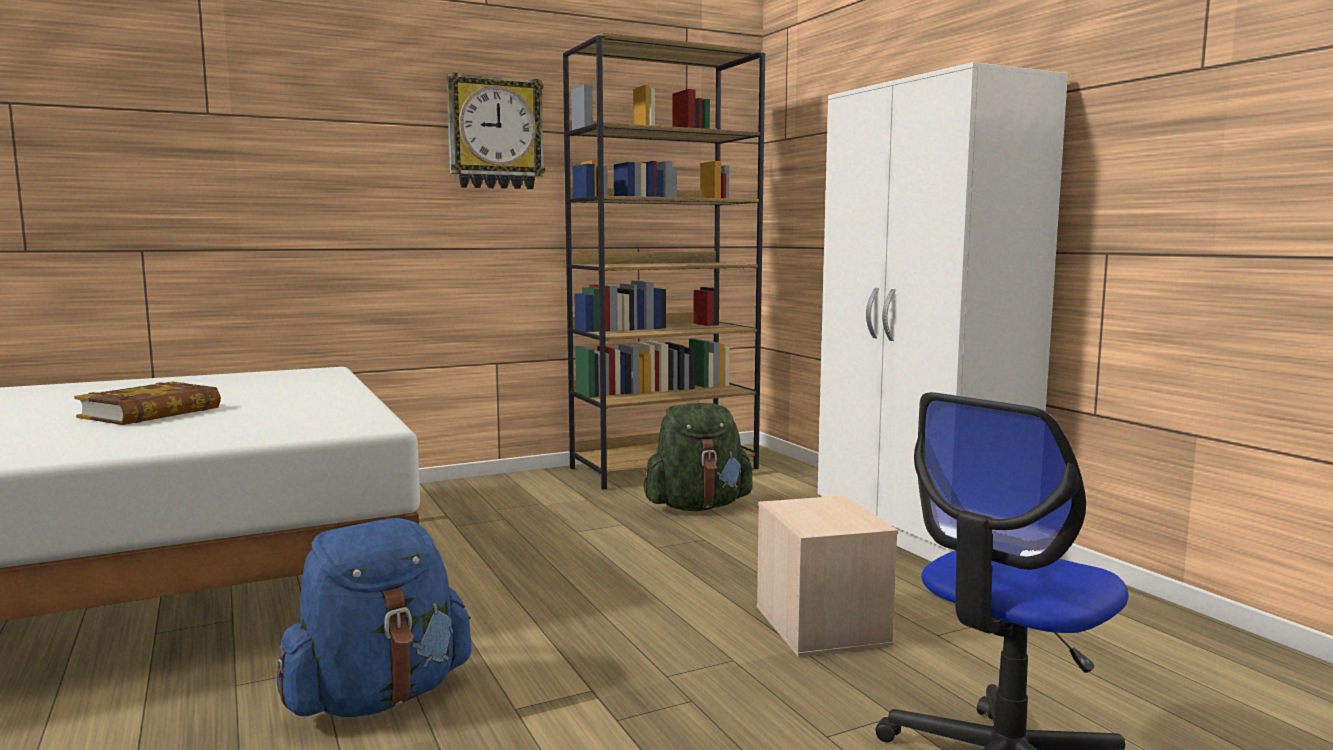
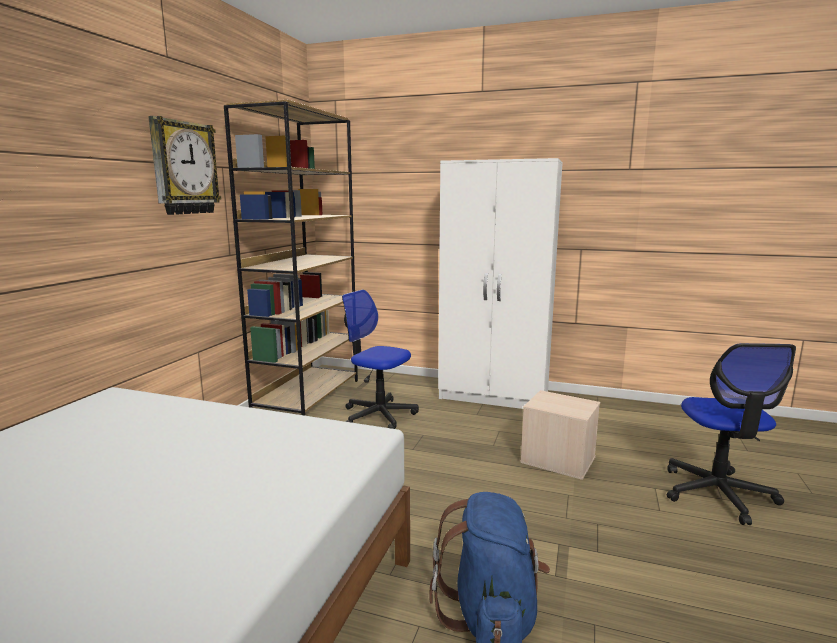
camera: 45 degrees left, 5 degrees up
(151, 413) = (129, 495): book -> none
(698, 506) = (378, 415): green backpack -> office chair

